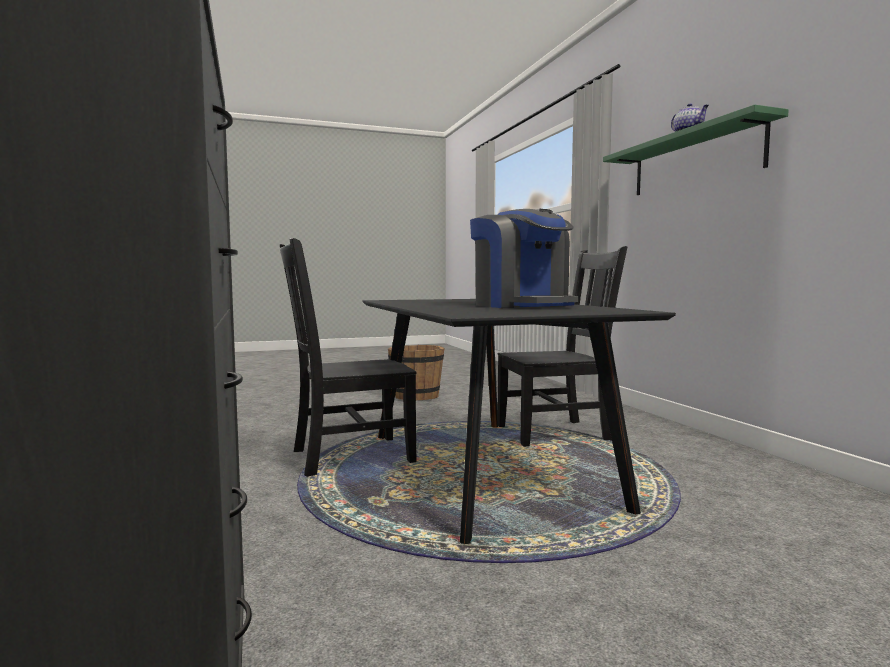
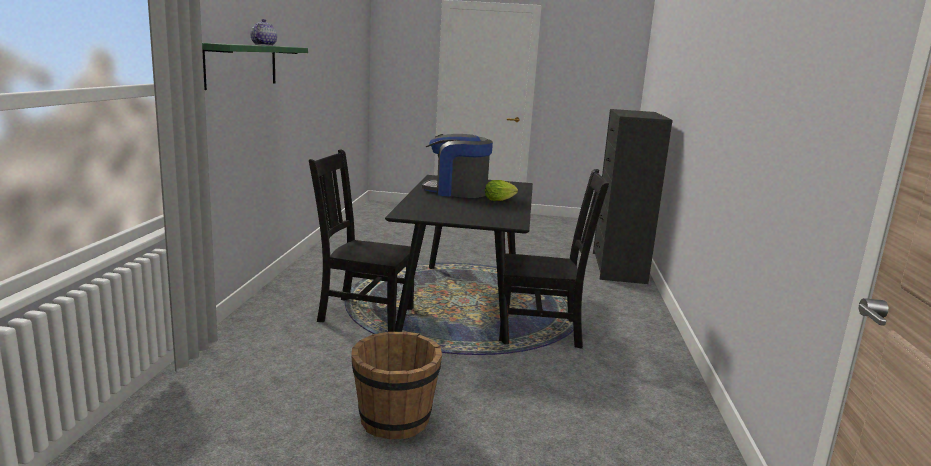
camera: 155 degrees left, 10 degrees up
(439, 305) = (501, 200): none -> lettuce
(522, 305) = (456, 191): coffee machine -> coffee machine turned 75 degrees counterclockwise

